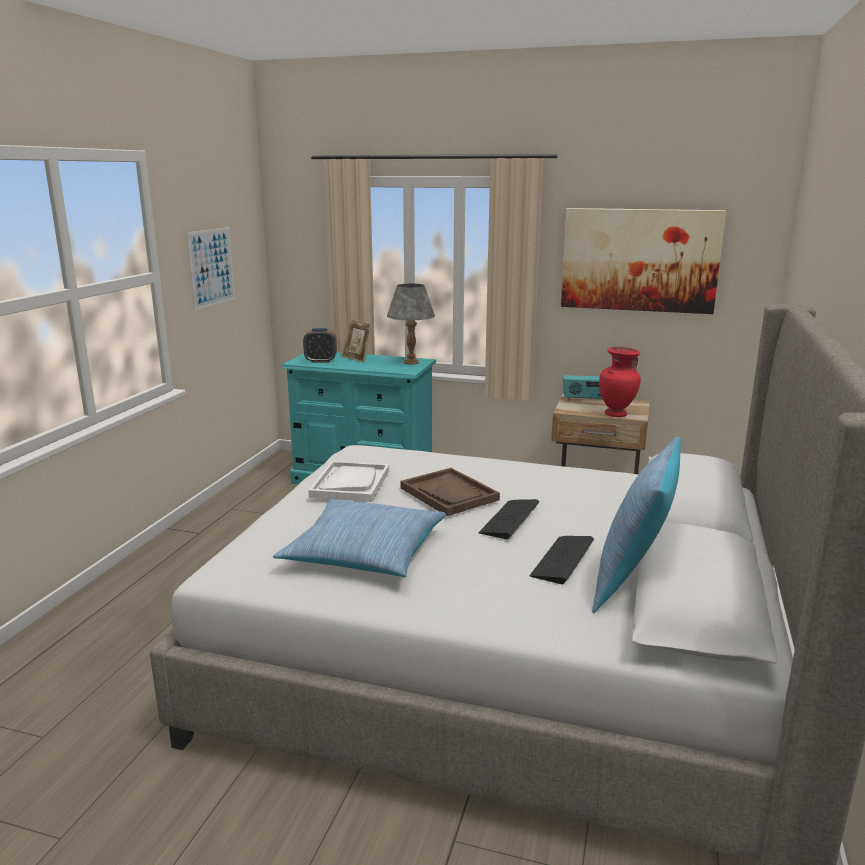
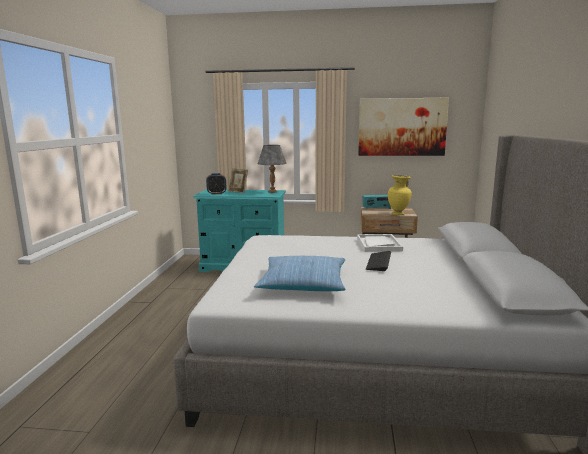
camera: 10 degrees left, 5 degrees down
(211, 267) = (148, 136): picture -> none
(350, 483) = (271, 251): white tray -> white tray (378, 244)
(449, 494) = (335, 252): brown tray -> none
(562, 559) = (423, 278): keyboard -> none
(616, 414) = (398, 214): red vase -> yellow vase
(633, 581) = (471, 285): pillow -> none

